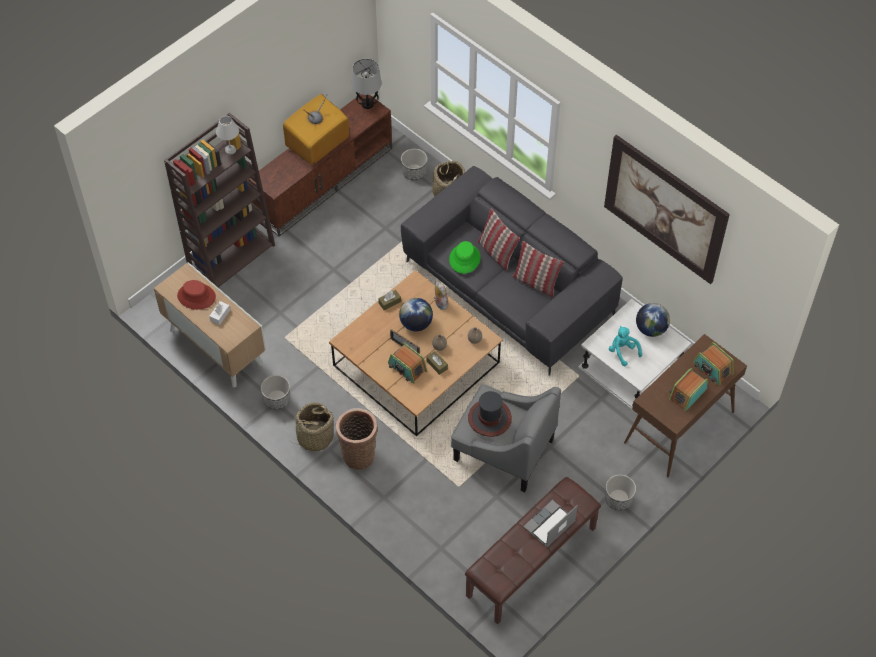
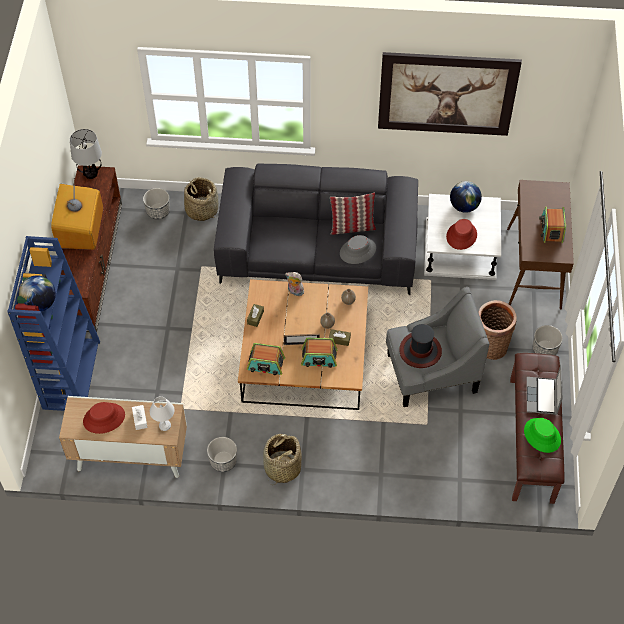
camera: 40 degrees left, 0 degrees up
(230, 149) = (45, 269): white table lamp -> white table lamp (164, 425)
(231, 255) = (71, 374): brown bookcase -> blue bookcase
(358, 453) = (328, 455): basket -> basket (490, 345)
(416, 324) = (292, 320): globe -> globe (40, 303)
(464, 259) = (282, 245): green hat -> green hat (542, 435)
(496, 253) = (301, 224): pillow -> none
(520, 304) = (358, 251): none -> grey hat
(623, 351) = (461, 236): turquoise plush toy -> red hat
(712, 368) = (550, 200): radio -> radio (266, 364)

